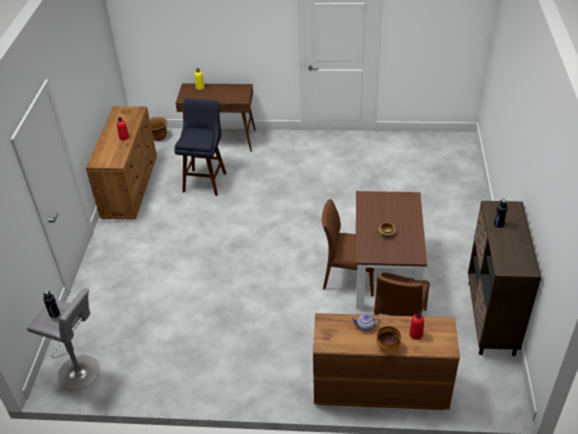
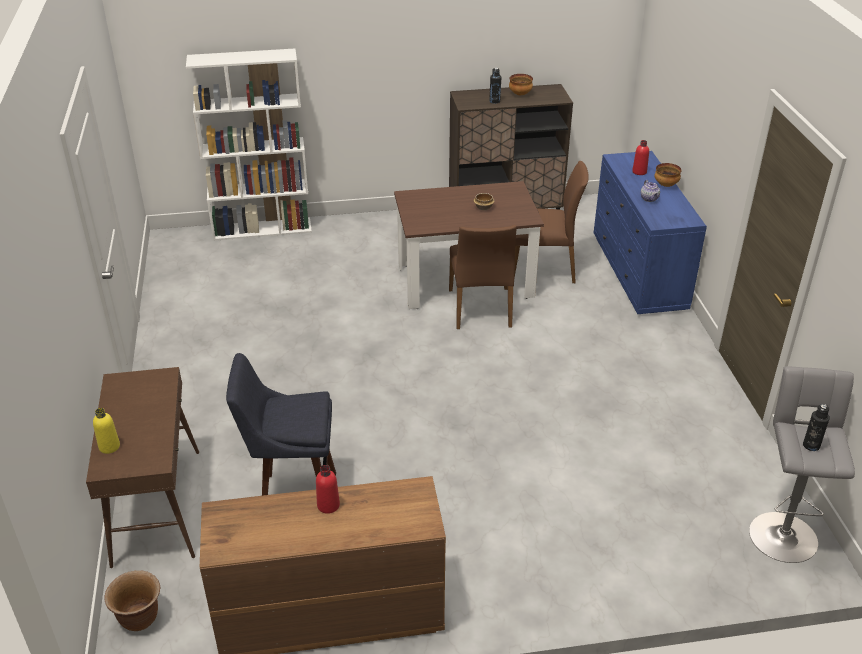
camera: 105 degrees left, 5 degrees down
(379, 388) = (638, 272): brown dresser -> blue dresser
(472, 179) = (262, 229): none -> white bookcase
(514, 243) = (520, 94): none -> bowl

